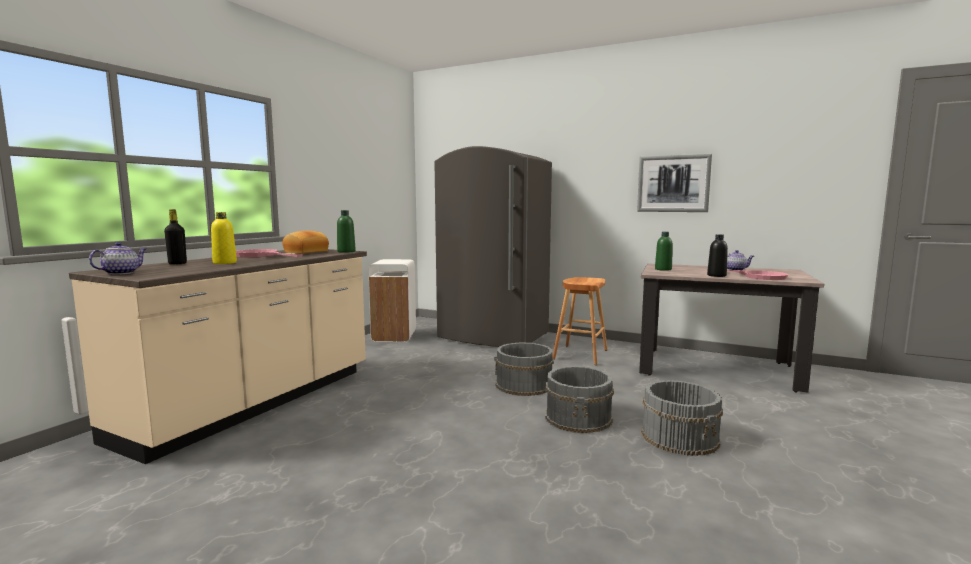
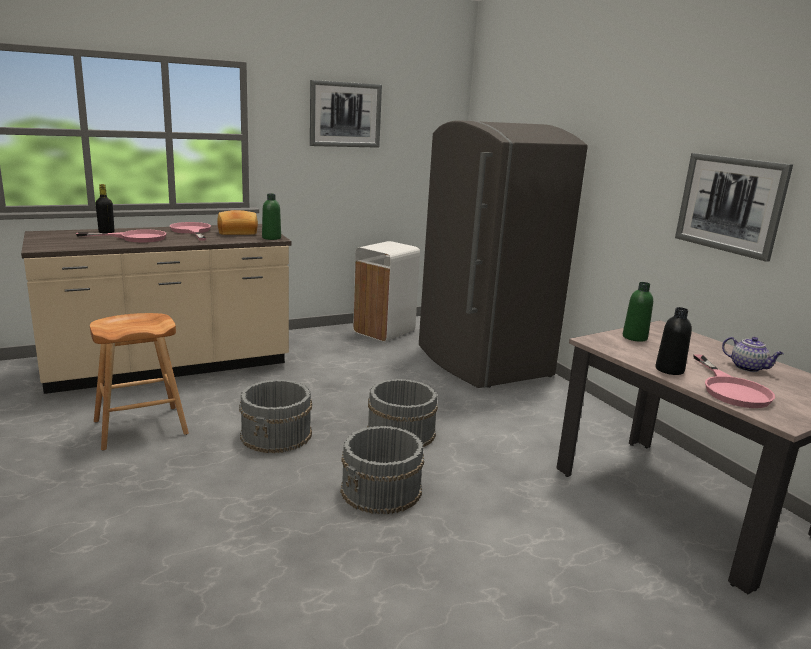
camera: 35 degrees right, 10 degrees up
(121, 273) = (42, 239): teapot -> none
(224, 263) = (135, 238): yellow bottle -> pink frying pan
(343, 152) = (345, 114): none -> picture
(580, 355) = (535, 419): brown stool -> brown stool (140, 428)
(680, 437) = (439, 560): grey bucket -> grey bucket (277, 435)

